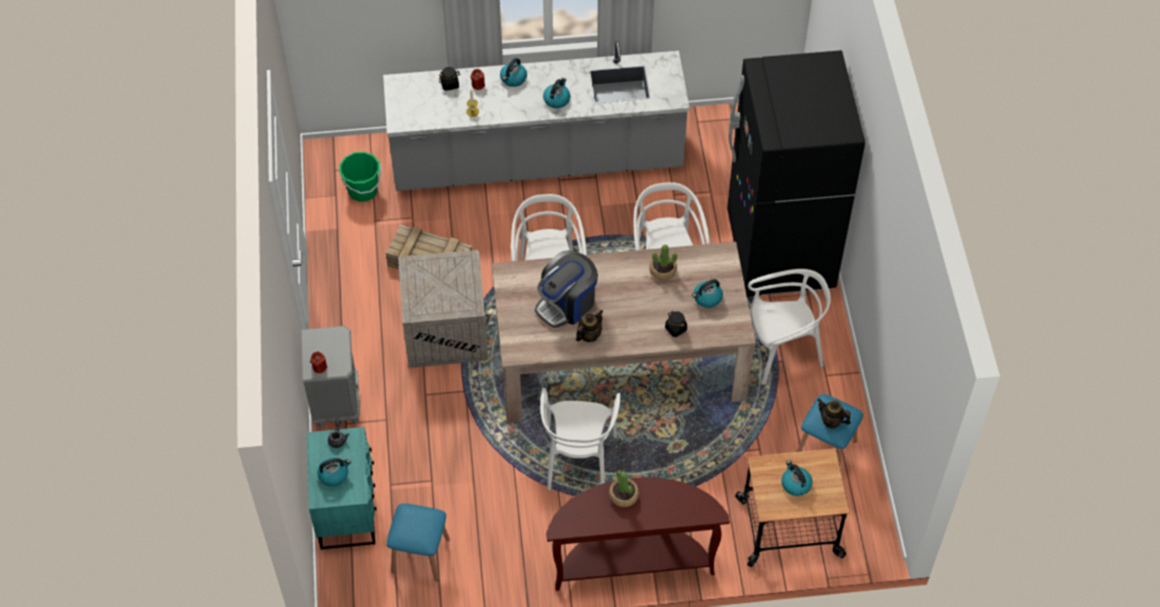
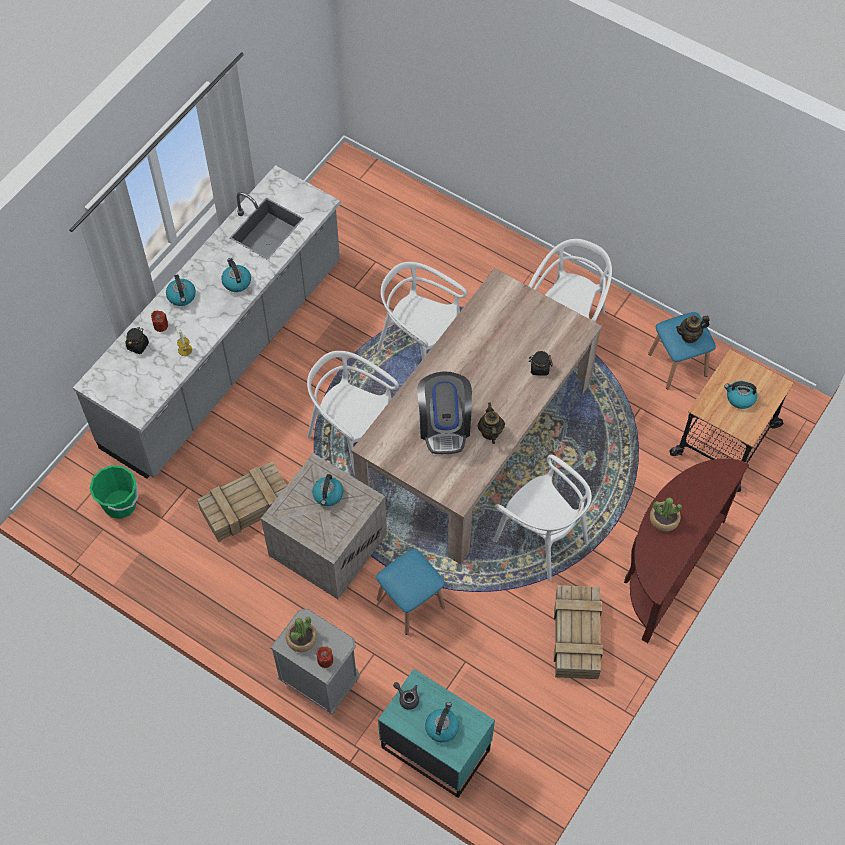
camera: 50 degrees left, 5 degrees up
(420, 555) = (530, 721): blue stool -> blue stool (410, 603)
(518, 537) = (576, 635): none -> crate
(663, 270) = (475, 336): potted plant -> potted plant (301, 639)
(707, 298) = (530, 326): kettle -> kettle (328, 495)
(780, 251) = (476, 259): black fridge -> none

